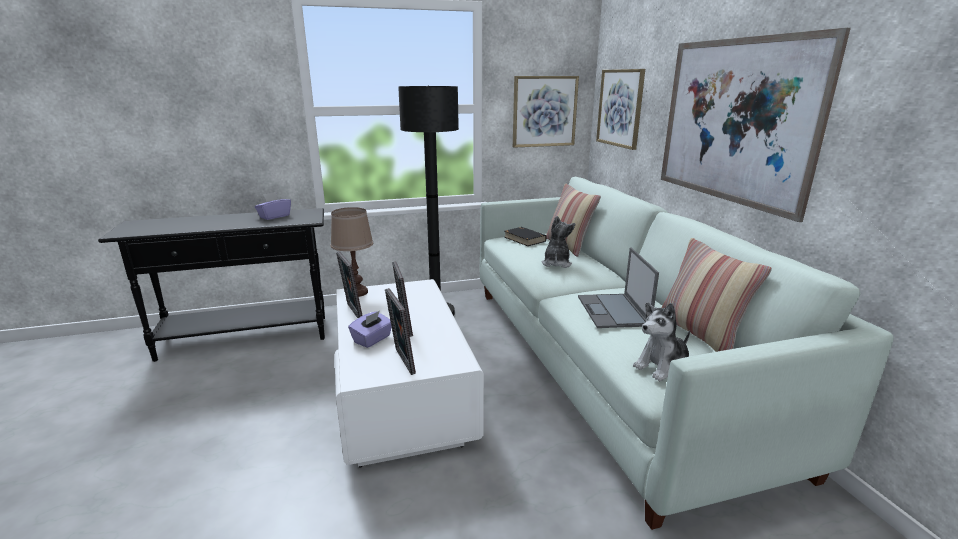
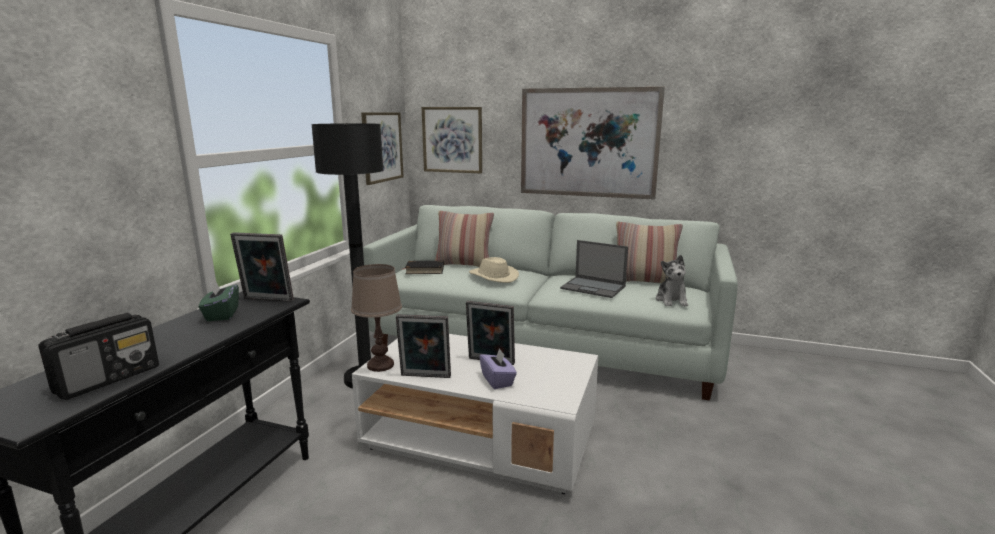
camera: 55 degrees left, 5 degrees down
(169, 228) = (109, 379): none -> radio
(274, 216) = (221, 314): purple tissue box -> green tissue box
(402, 362) = (553, 378): picture frame -> picture frame (267, 301)
(556, 263) = (492, 276): plush toy -> beige hat

